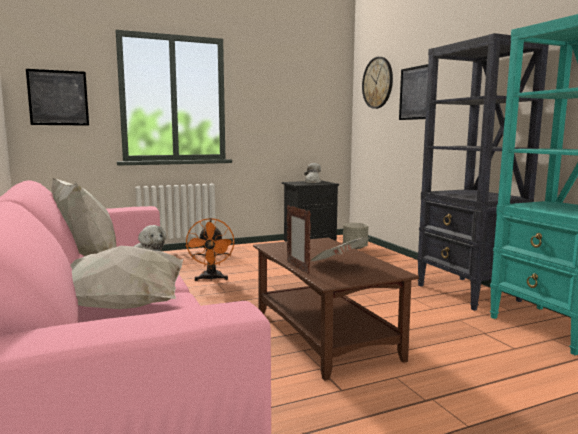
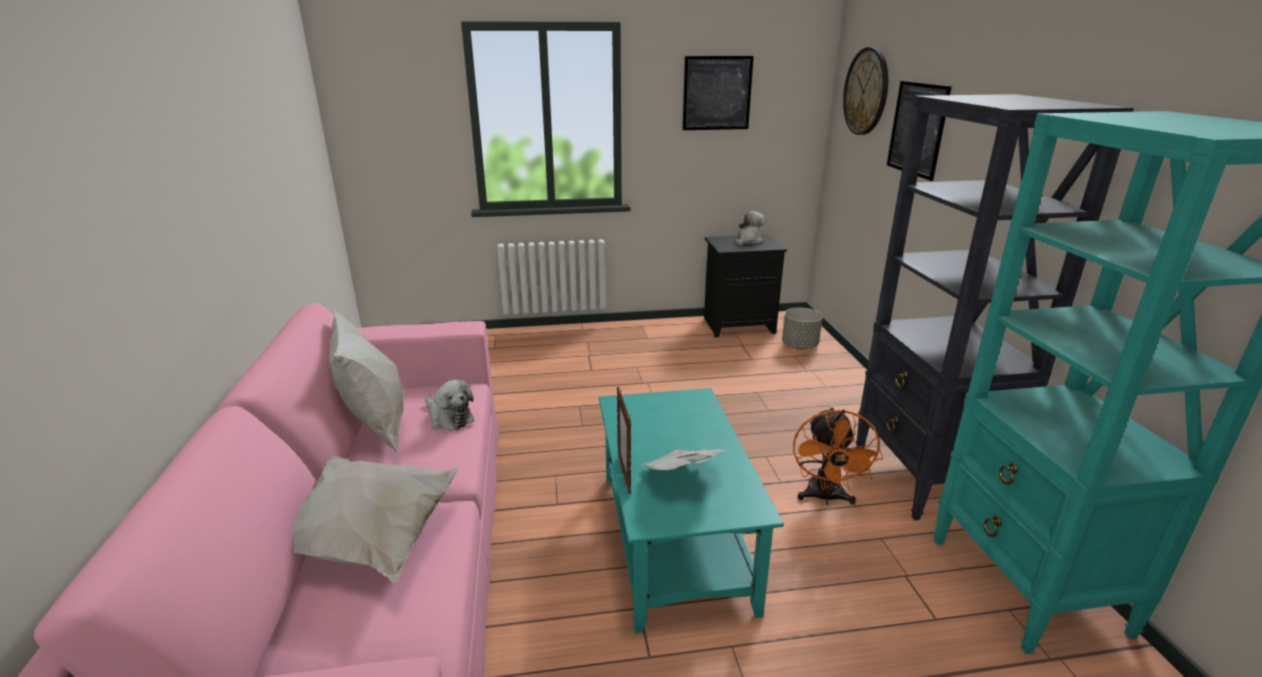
camera: 15 degrees right, 15 degrees up
(58, 98) = (391, 126): picture -> picture (717, 93)
(211, 279) = (574, 395): orange fan -> orange fan (825, 498)
(323, 334) = (672, 537): brown coffee table -> turquoise coffee table

